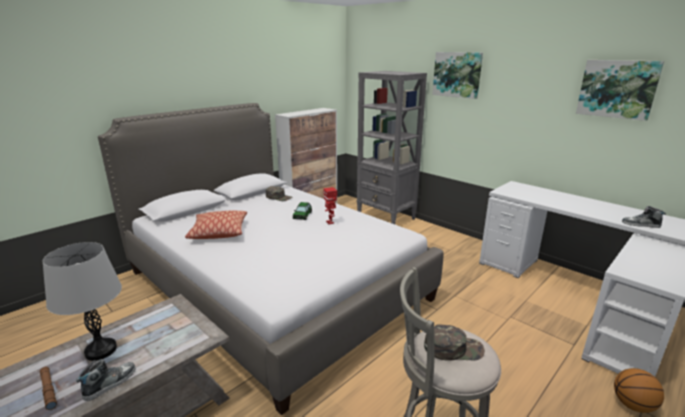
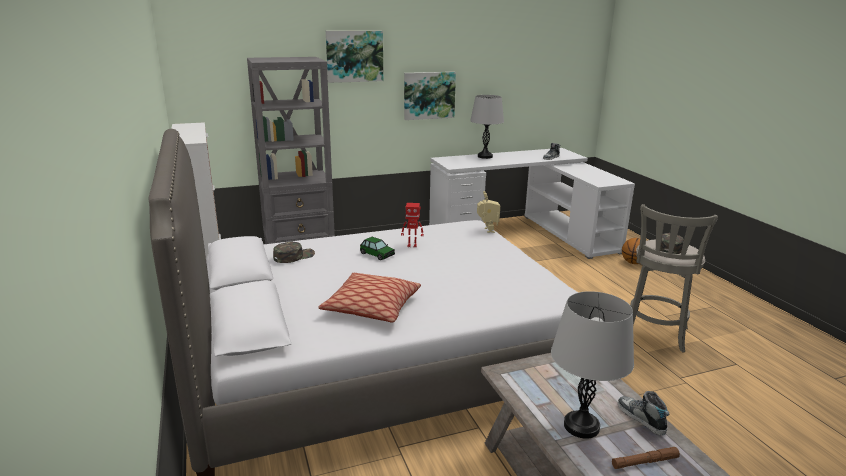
camera: 65 degrees left, 0 degrees up
(397, 242) = (487, 230): none -> toy robot
(564, 196) = (485, 156): none -> grey table lamp
(617, 89) = (498, 59): picture -> picture (429, 95)

